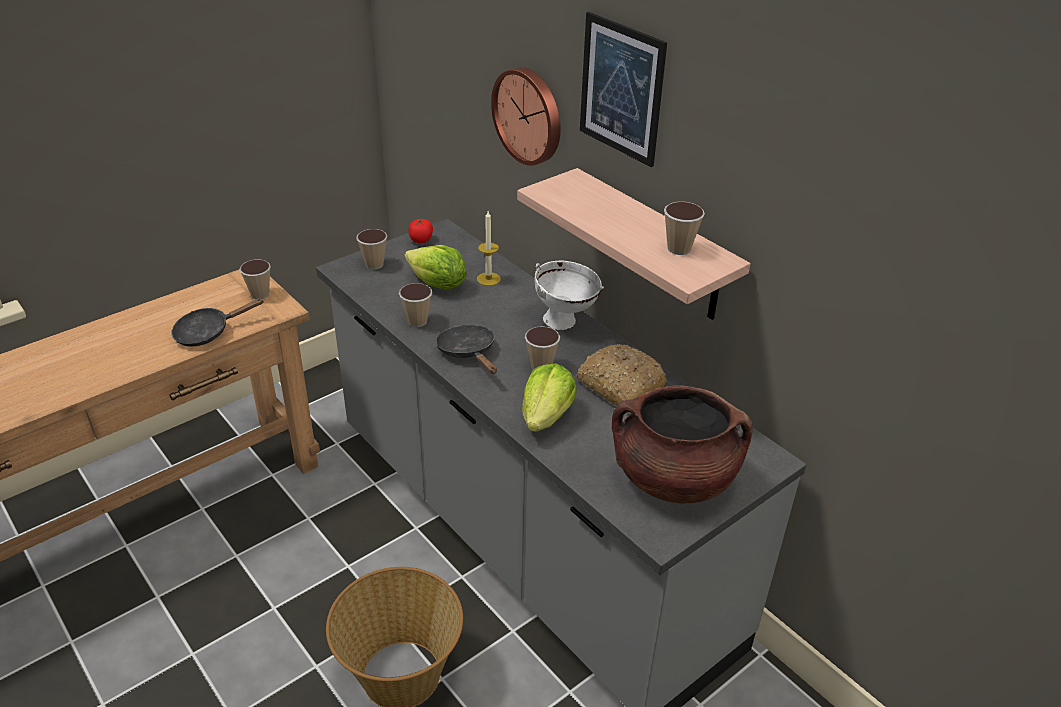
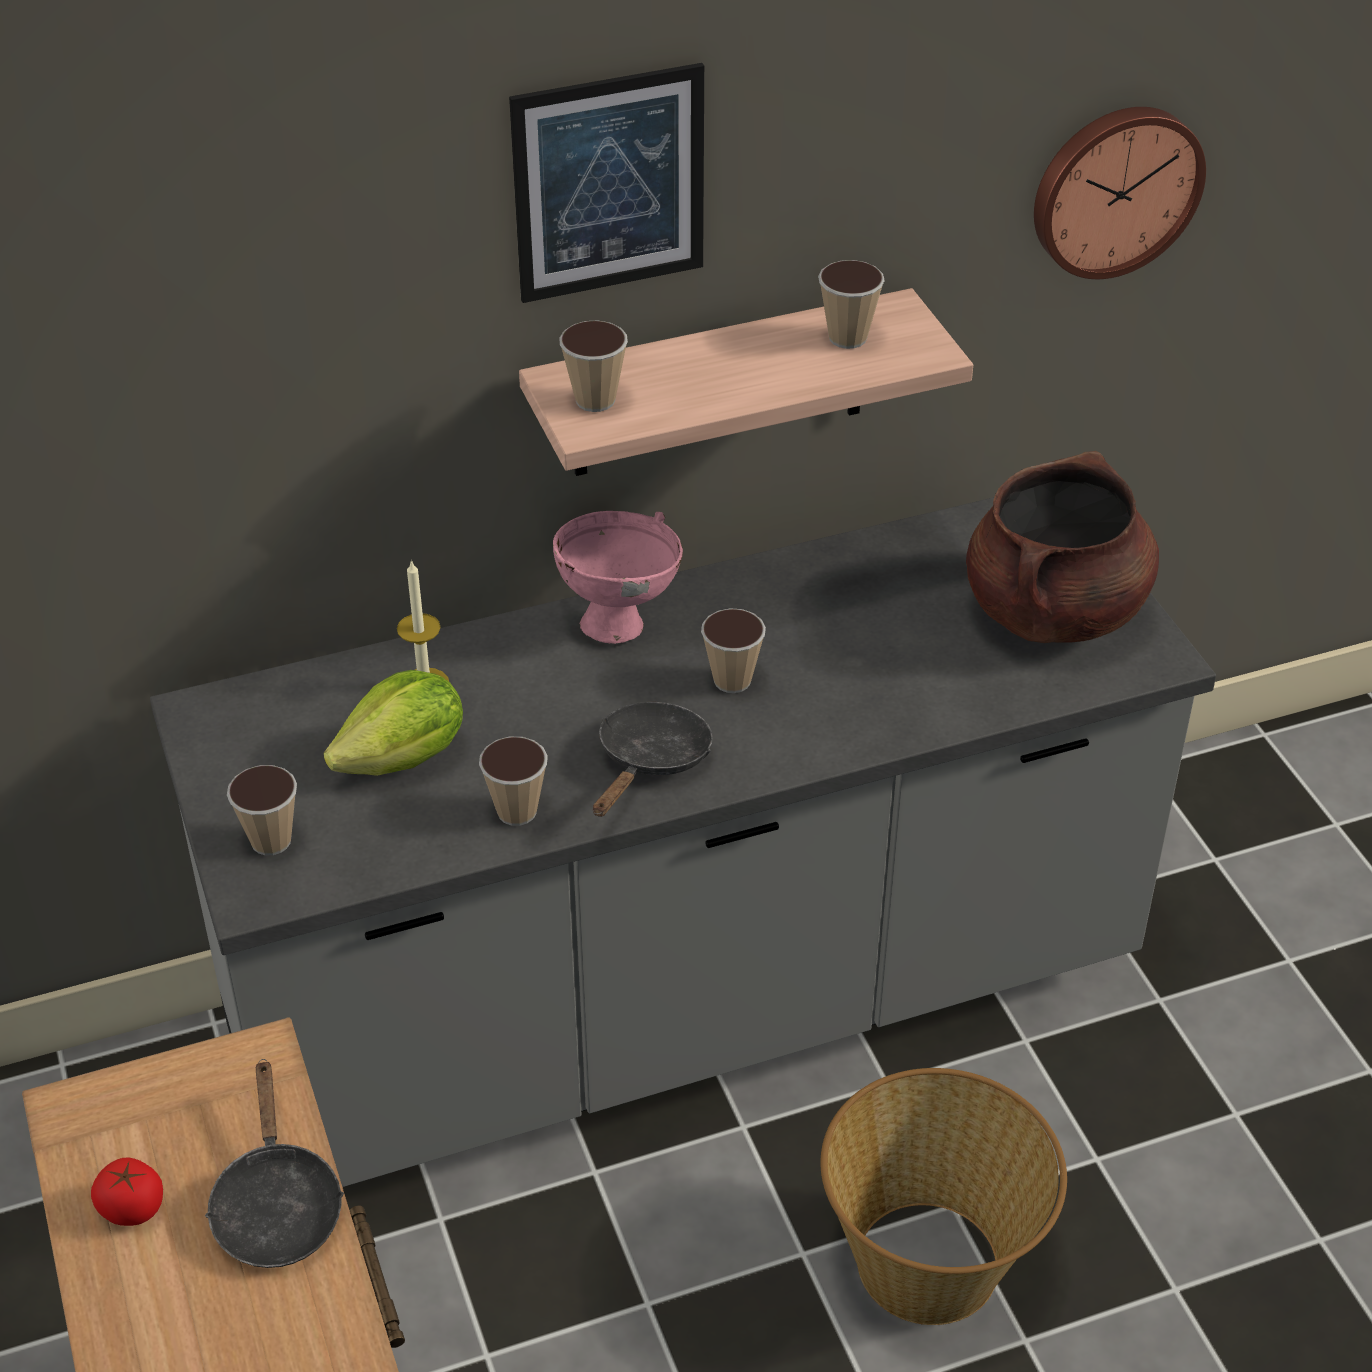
camera: 70 degrees left, 5 degrees up
(260, 294) = (171, 1095): cup -> cup (595, 400)
(421, 240) = (216, 752): tomato -> tomato (132, 1208)
(468, 352) = (650, 761): black frying pan -> black frying pan turned 120 degrees clockwise
(529, 115) = (370, 352): wall clock -> wall clock (1114, 189)
(547, 416) = (866, 705): lettuce -> none
(567, 323) = (621, 619): white bowl -> pink bowl
(619, 385) = (820, 605): bread -> none

